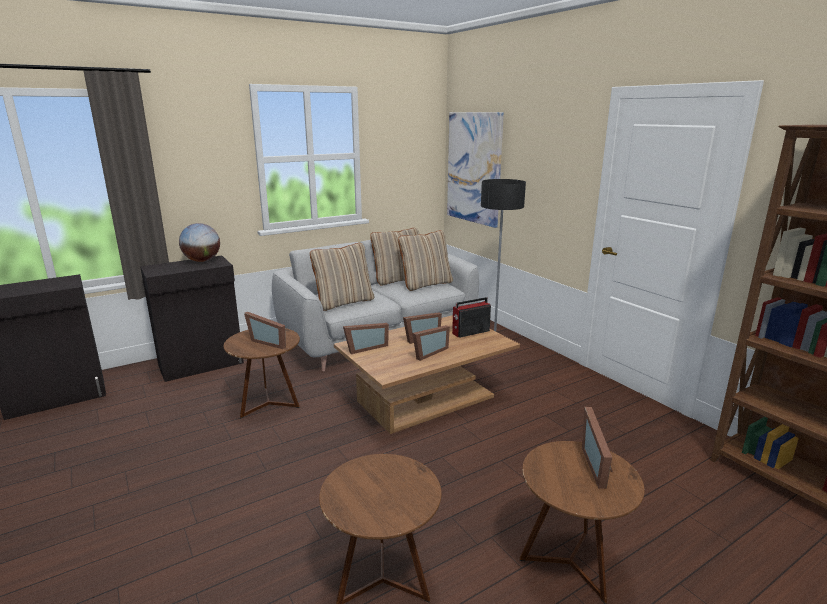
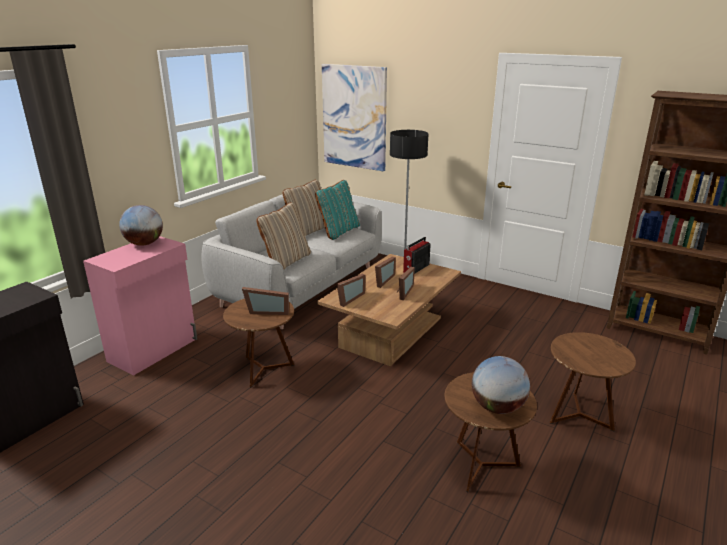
camera: 25 degrees left, 5 degrees up
(202, 364) = (154, 350): black cabinet -> pink cabinet
(375, 505) = (497, 407): none -> globe
(426, 284) = (338, 231): beige pillow -> turquoise pillow
(599, 465) = (596, 344): picture frame -> none

